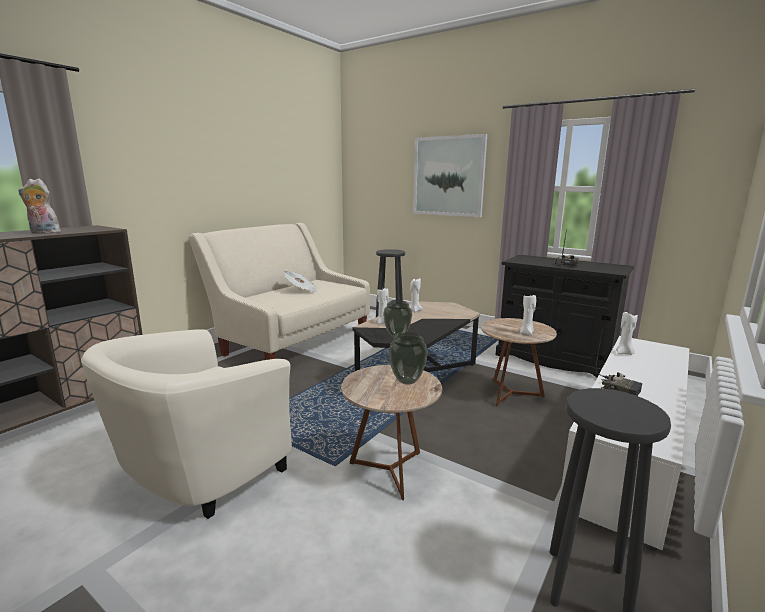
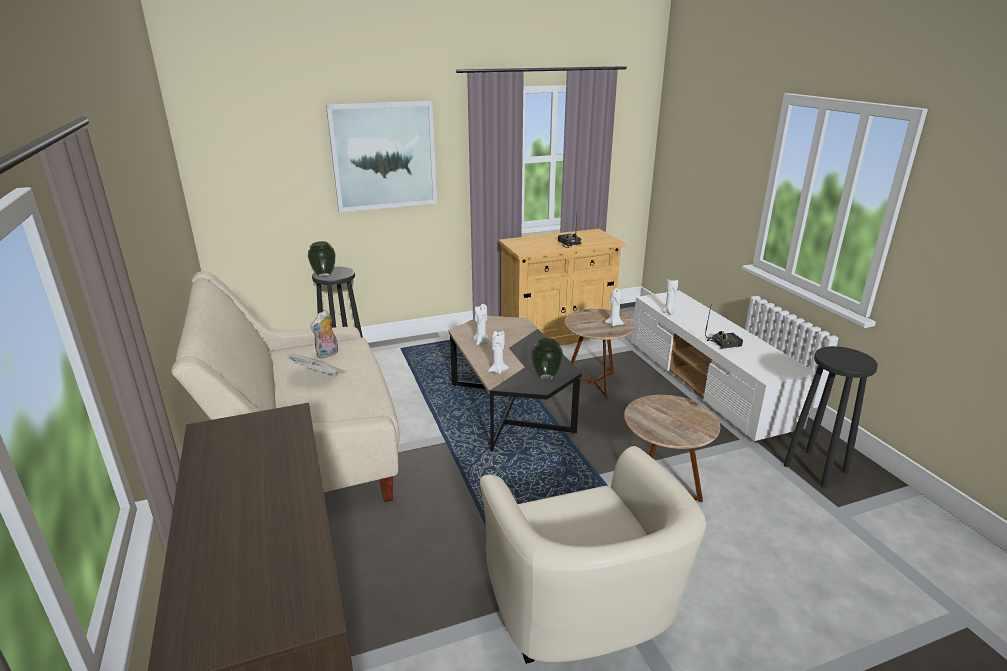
camera: 55 degrees left, 10 degrees up
(43, 233) = (276, 477): plush toy -> plush toy (327, 354)
(407, 381) = (670, 409): vase -> vase (324, 275)
(554, 359) = (557, 334): black cabinet -> beige cabinet

